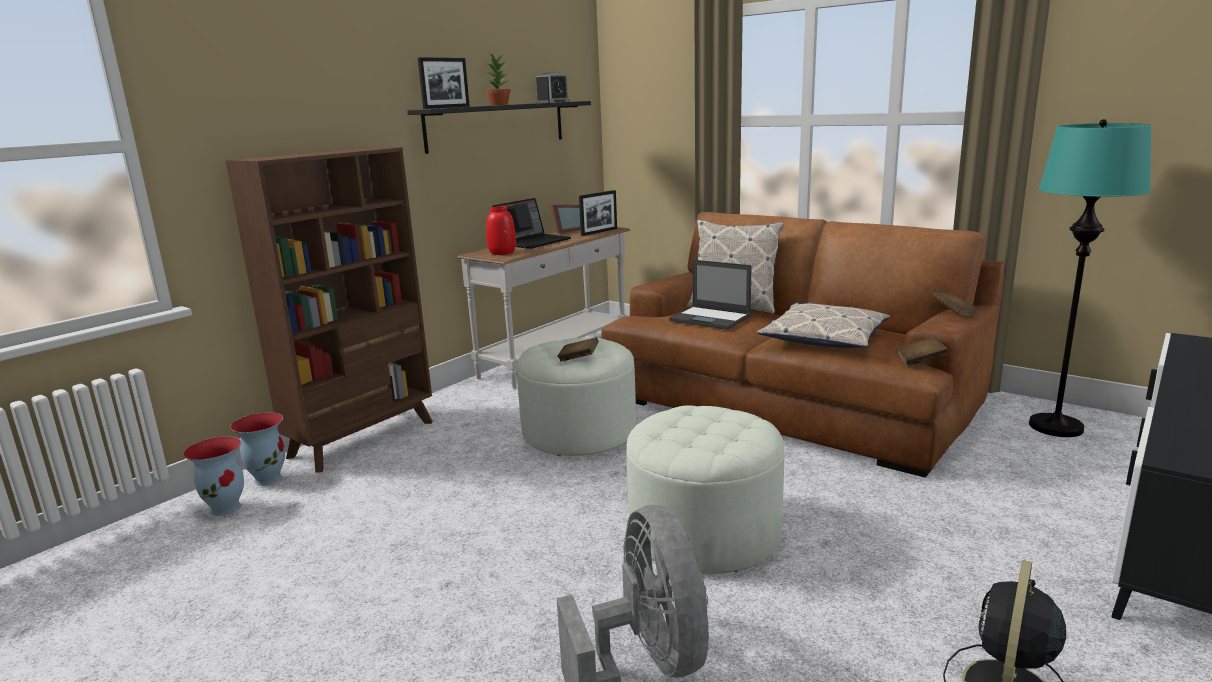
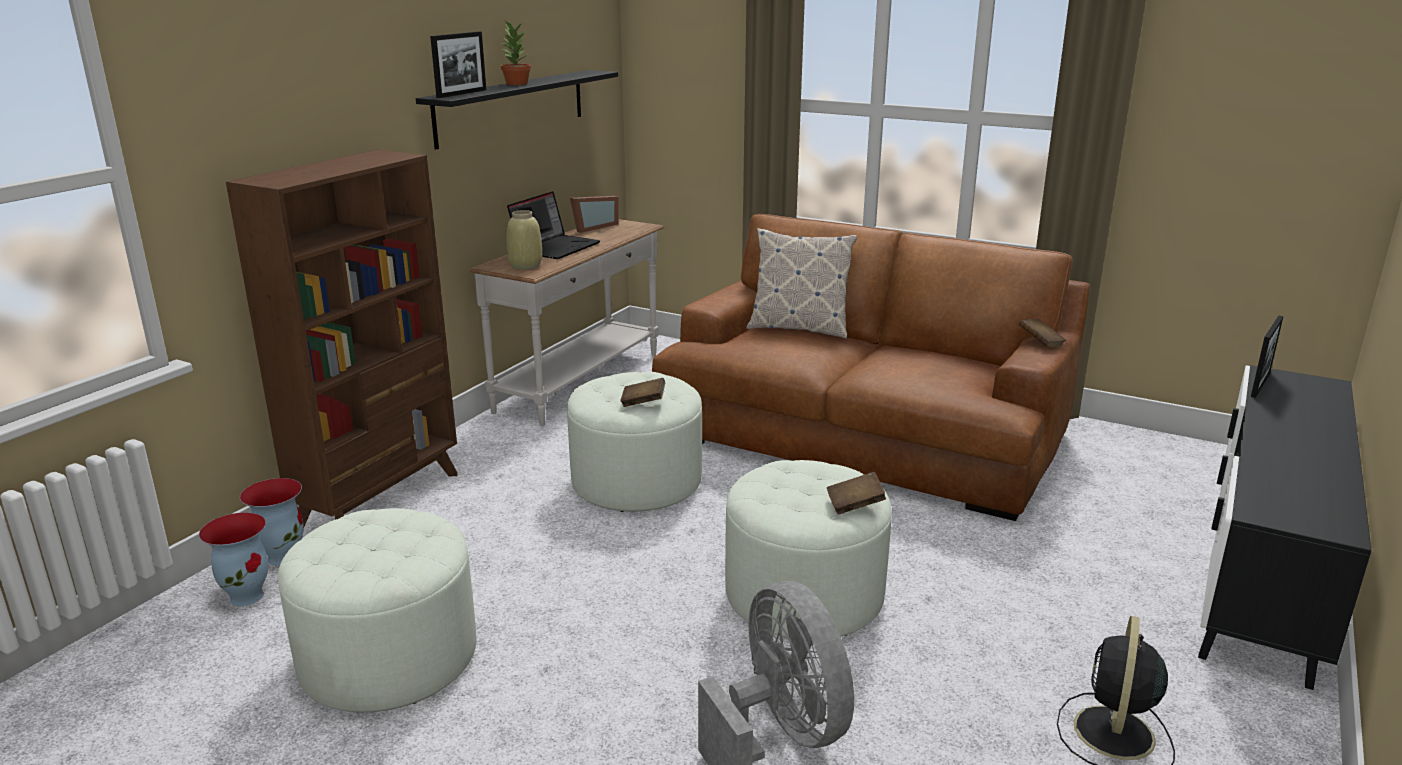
camera: 10 degrees left, 5 degrees up
(317, 564) = (389, 657): none -> white ottoman
(502, 253) = (525, 265): red vase -> beige vase
(552, 102) = (574, 75): alarm clock -> none
(599, 232) = (629, 231): picture frame -> picture frame (1260, 384)
(711, 318) = (780, 347): laptop -> none
(824, 338) = (909, 372): pillow -> none
(920, 361) = (1013, 401): brown book -> brown book (855, 505)
(1056, 427) = (1136, 457): turquoise floor lamp -> none

